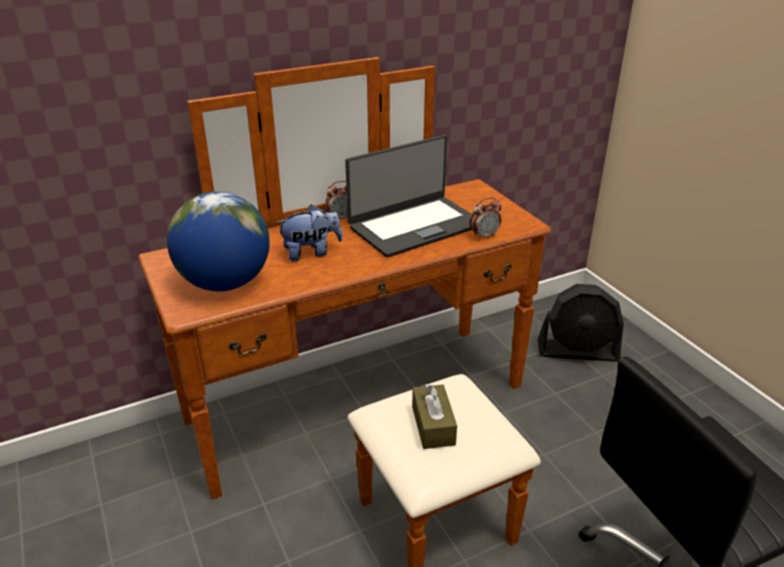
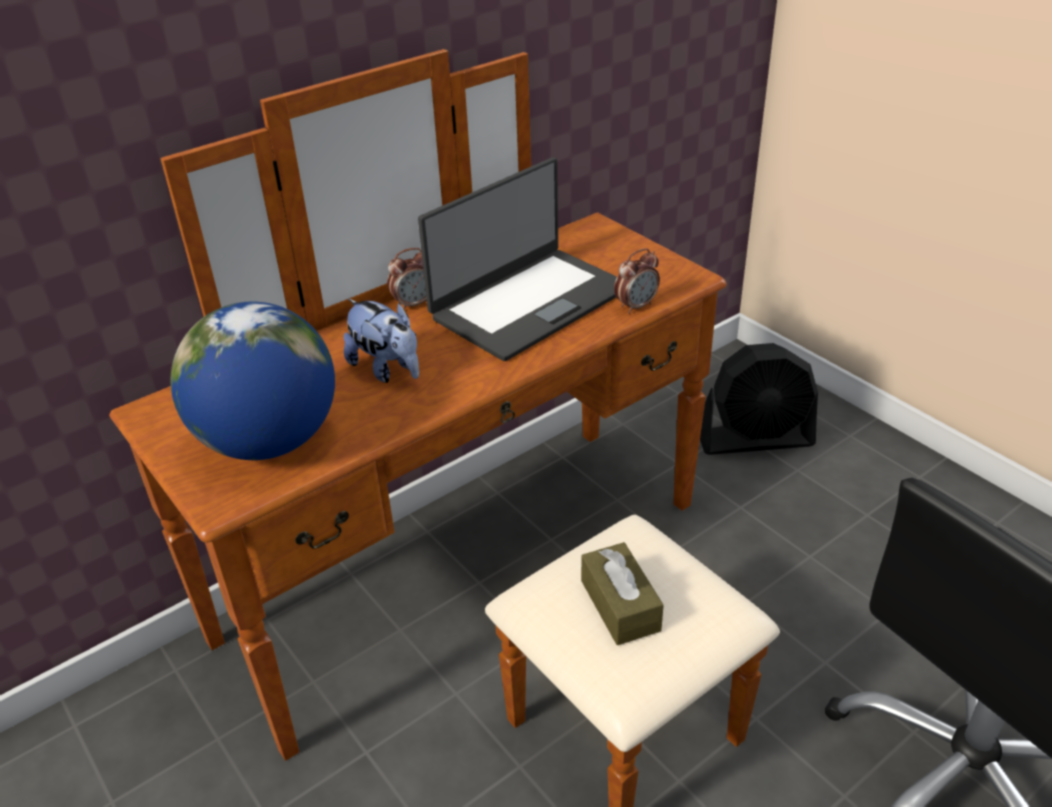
camera: 10 degrees left, 5 degrees up
(311, 252) = (387, 369): plush toy -> plush toy turned 75 degrees clockwise

